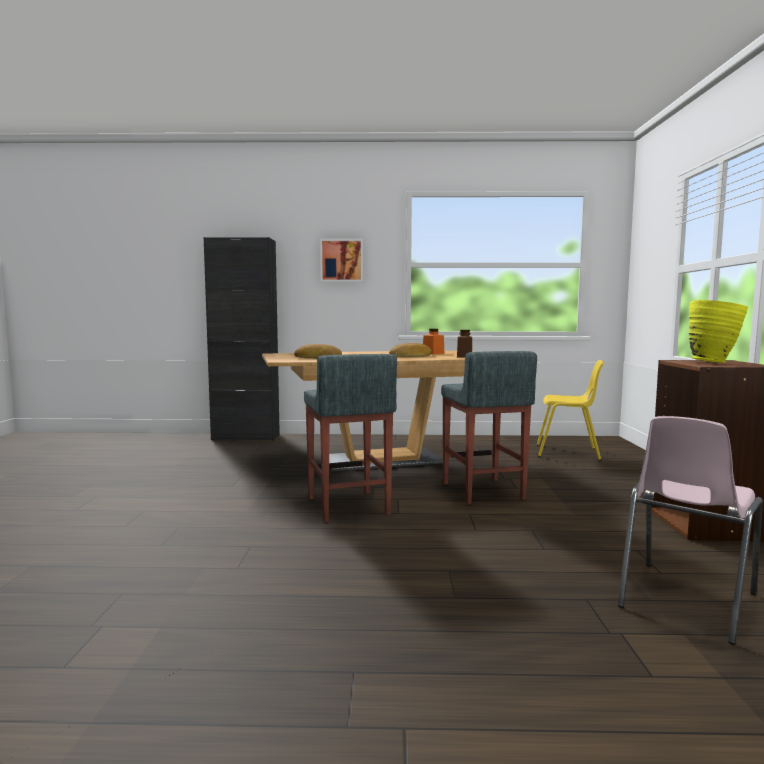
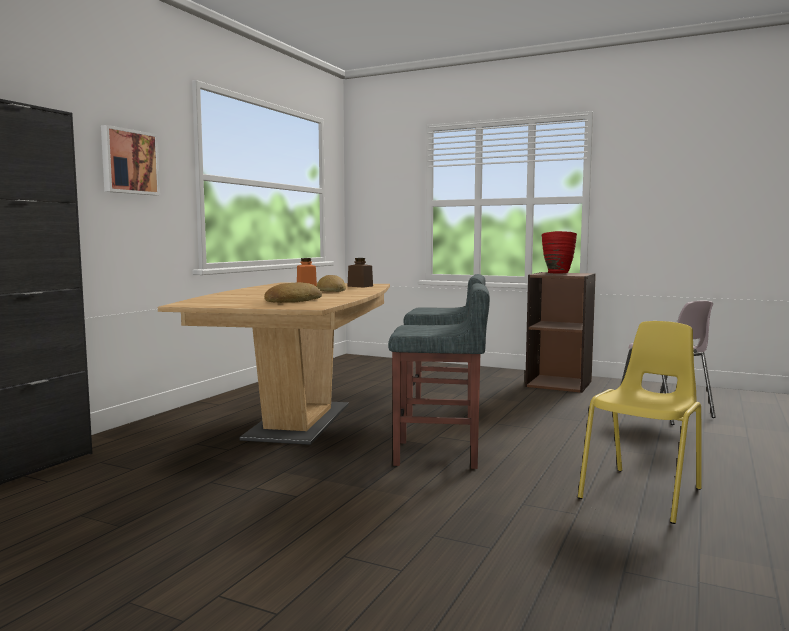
camera: 65 degrees left, 0 degrees up
(568, 452) = (371, 372): yellow chair -> yellow chair (643, 494)
(713, 362) = (557, 273): yellow vase -> red vase

